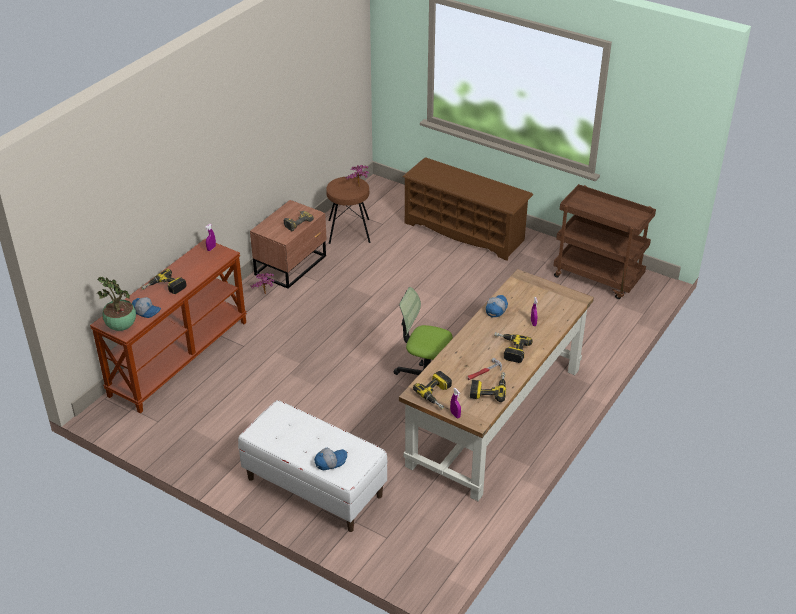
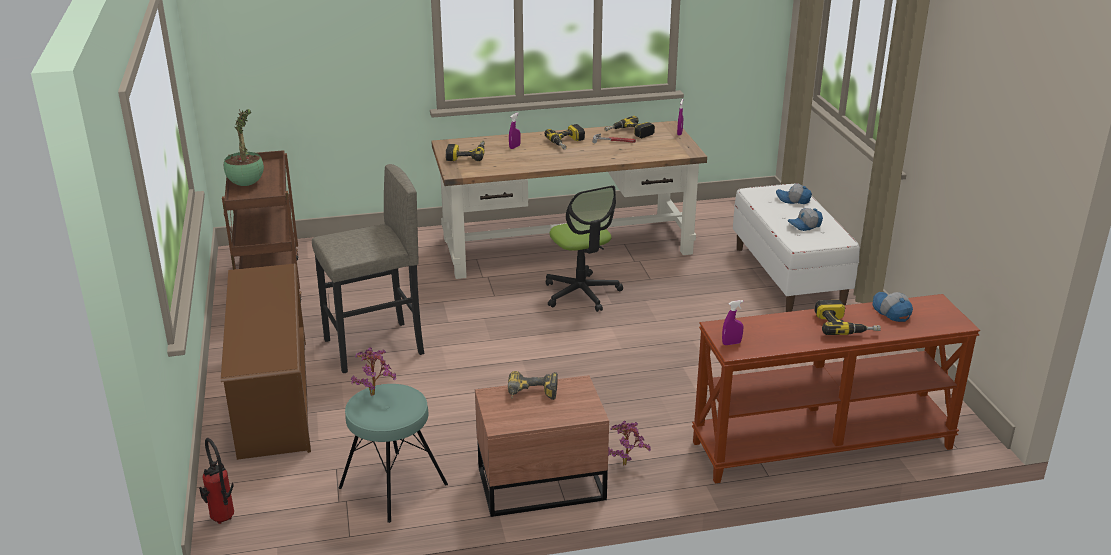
camera: 135 degrees left, 10 degrees down
(122, 327) = (936, 309): potted plant -> potted plant (246, 183)
(349, 231) = (393, 486): brown stool -> turquoise stool
(389, 188) = (223, 520): none -> fire extinguisher
(438, 394) = (674, 145): power drill -> power drill (466, 155)
(469, 277) = (374, 347): none -> grey stool
(496, 309) = (524, 165): cap -> cap (805, 225)

